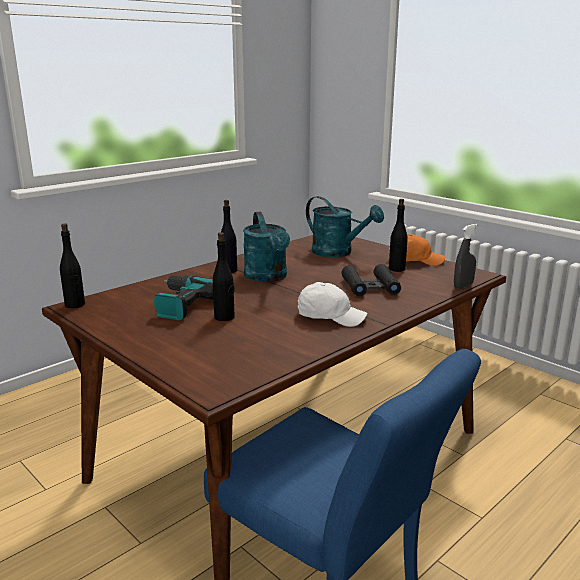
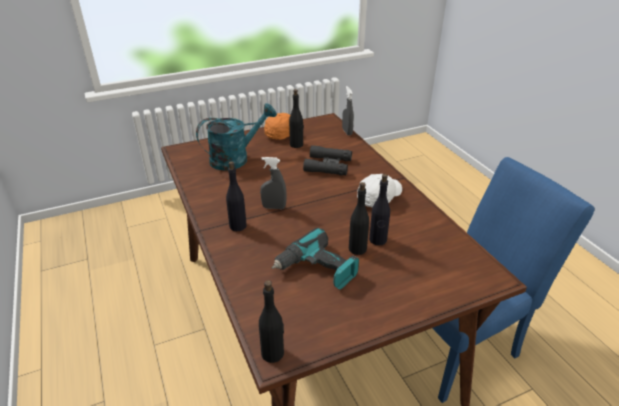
camera: 70 degrees left, 15 degrees up
(245, 324) = (378, 240): none -> black bottle
(268, 277) = (274, 207): turquoise watering can -> grey spray bottle

